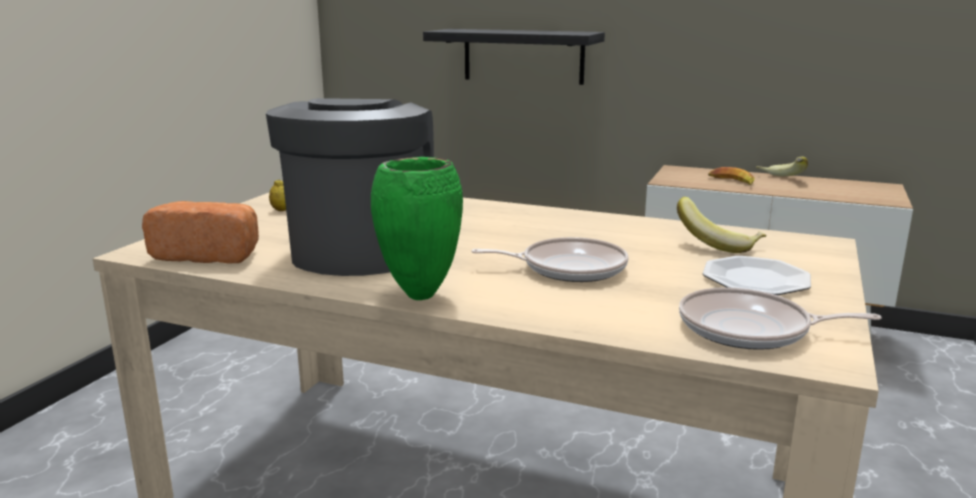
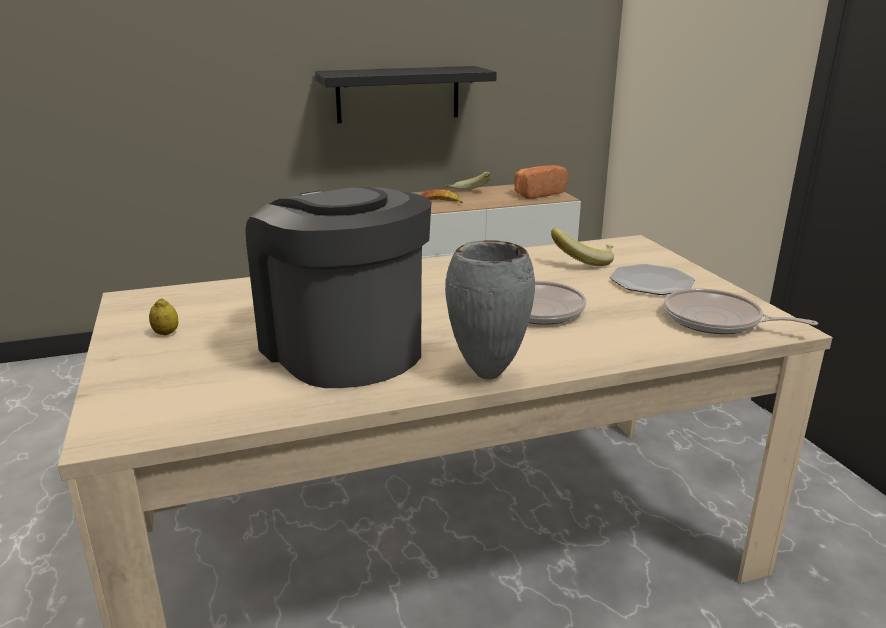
camera: 40 degrees left, 5 degrees up
(210, 254) = (202, 407): bread -> bread (537, 194)
(418, 296) = (486, 375): green vase -> grey vase
(523, 56) = (203, 105): black shelf -> black shelf (398, 94)
(750, 329) = (717, 320): frying pan -> frying pan turned 60 degrees clockwise

